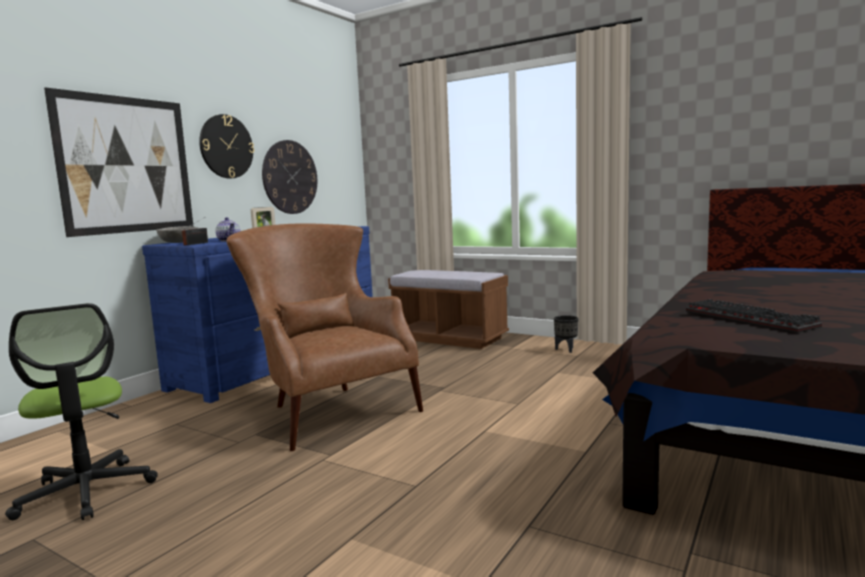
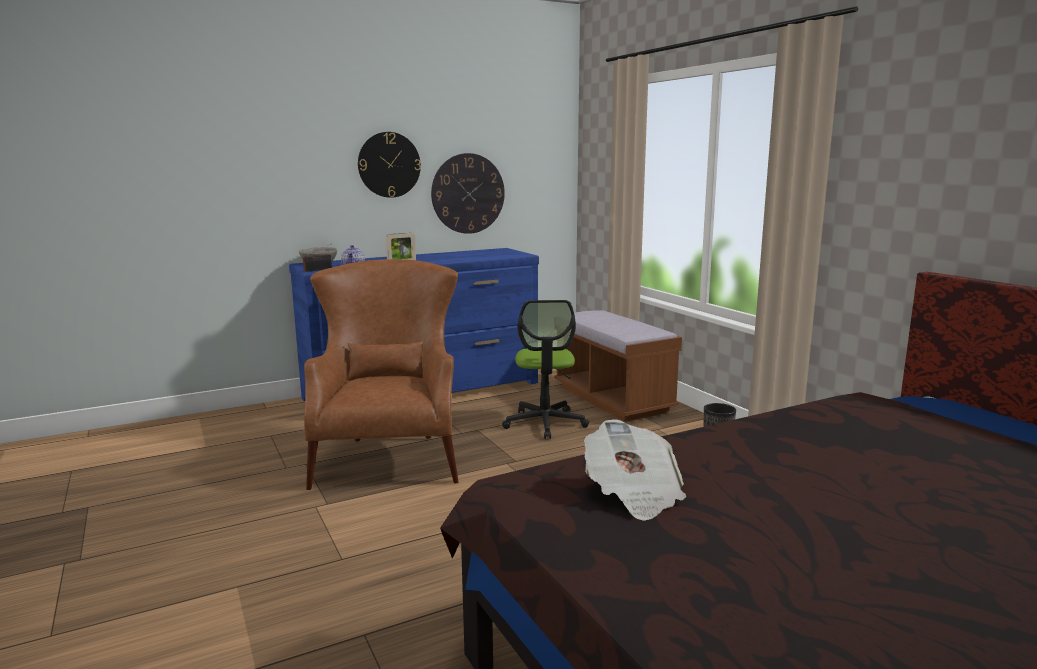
camera: 30 degrees right, 5 degrees up
(86, 492) = (152, 479): office chair -> office chair (545, 423)
(126, 165) = (279, 188): picture -> none
(752, 319) = (633, 494): keyboard -> newspaper

